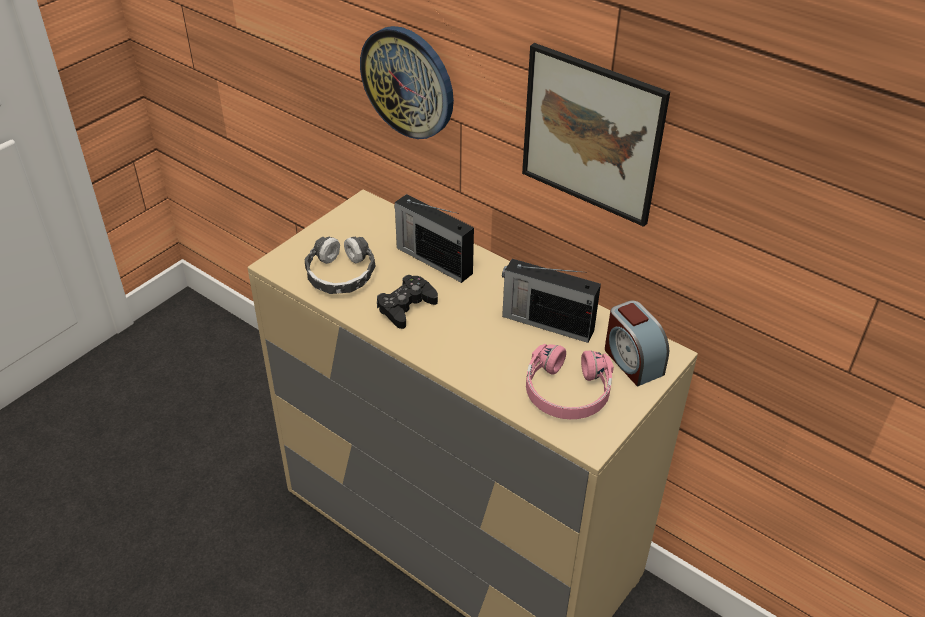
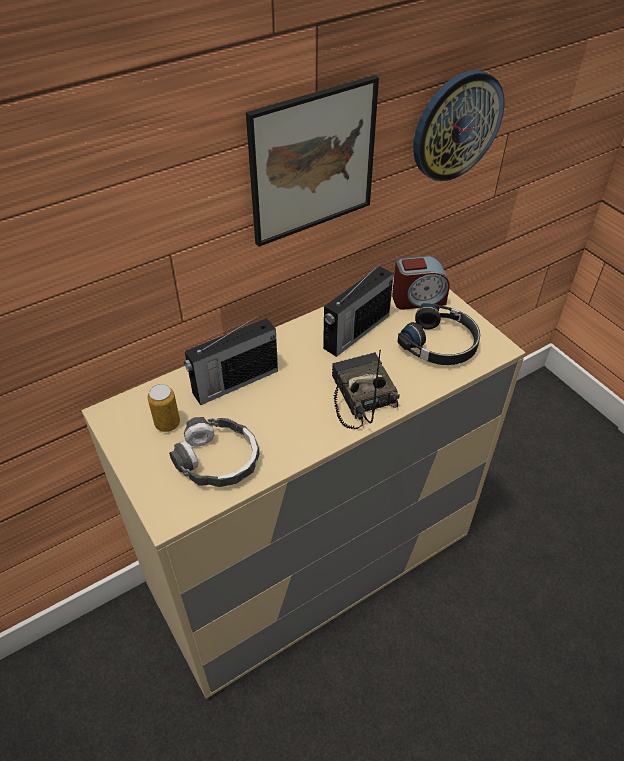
camera: 70 degrees left, 5 degrees up
(367, 236) = (167, 423): none -> can
(406, 307) = (293, 418): black game controller -> none
(408, 82) = (102, 257): wall clock -> wall clock (456, 126)
(456, 344) = (360, 396): none -> radio
(567, 392) = (440, 344): pink headphones -> black headphones

